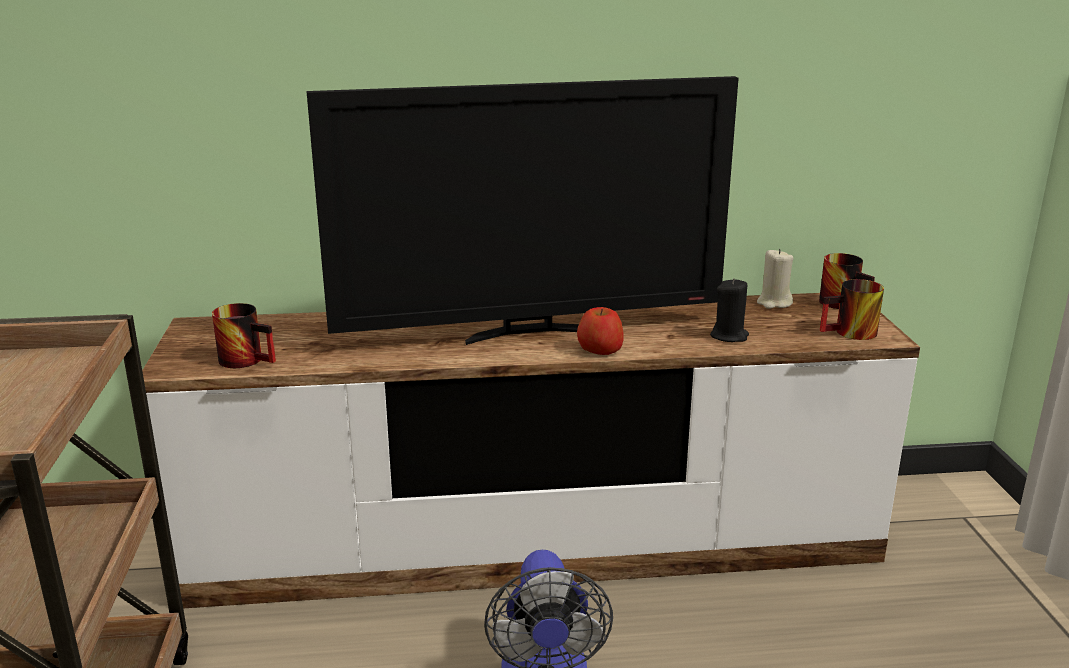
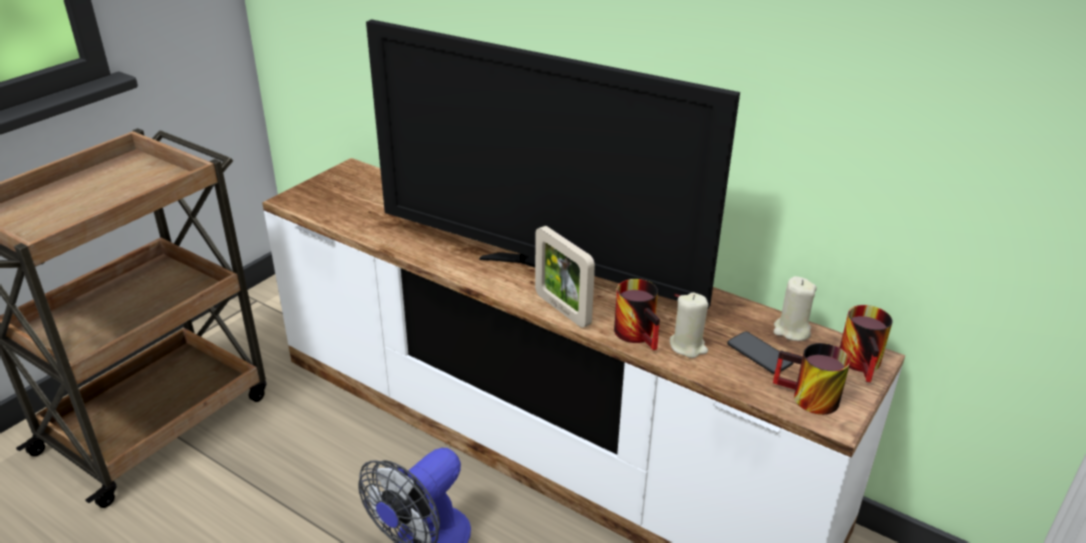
camera: 40 degrees right, 10 degrees up
(249, 359) = (339, 211): mug -> mug (641, 334)
(600, 350) = (562, 309): apple -> picture frame
(729, 336) = (688, 346): black candle -> beige candle
(779, 322) = (759, 354): none -> phone

